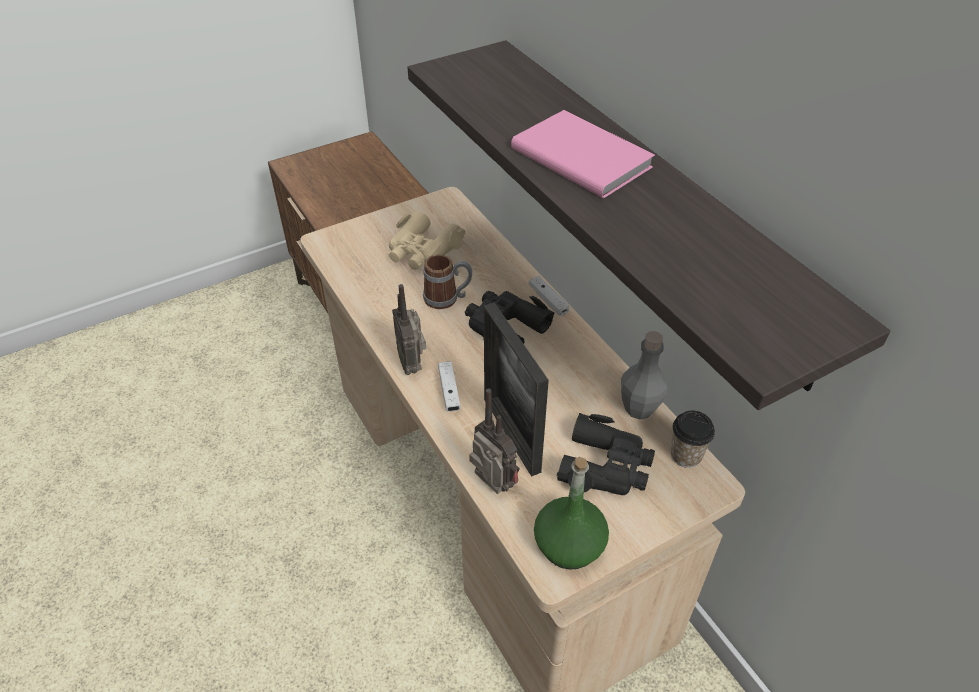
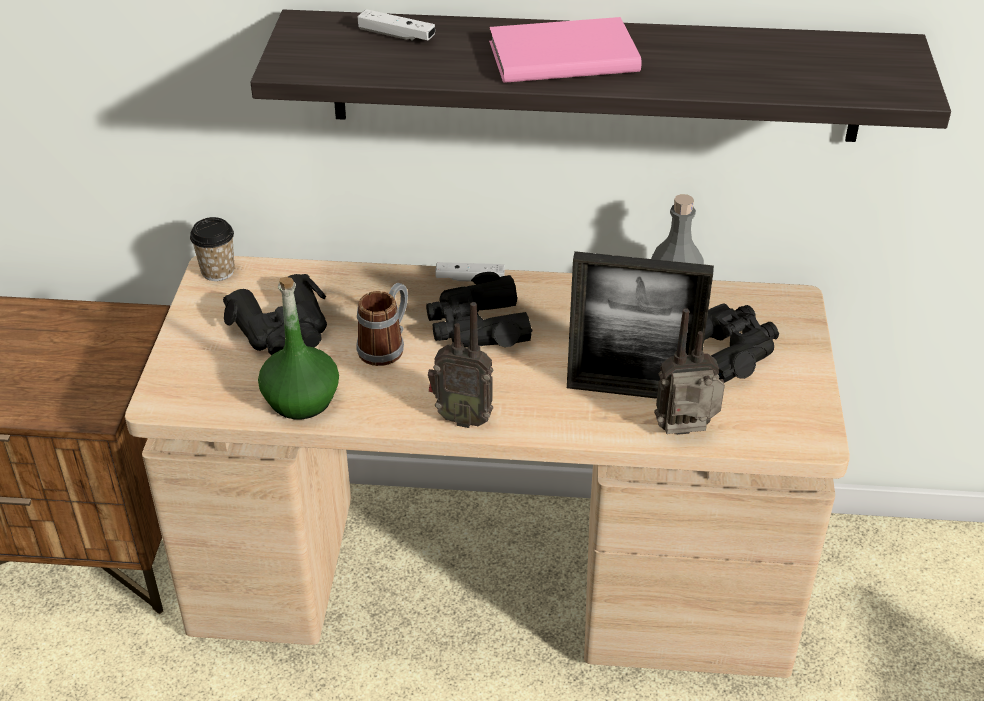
camera: 55 degrees left, 5 degrees down
(422, 250) = (282, 329): beige binoculars -> black binoculars
(449, 391) = (531, 407): white game controller -> white game controller (396, 35)
(569, 545) = (794, 416): green bottle -> green bottle (301, 399)
(685, 455) = (752, 297): cup -> cup (218, 271)

